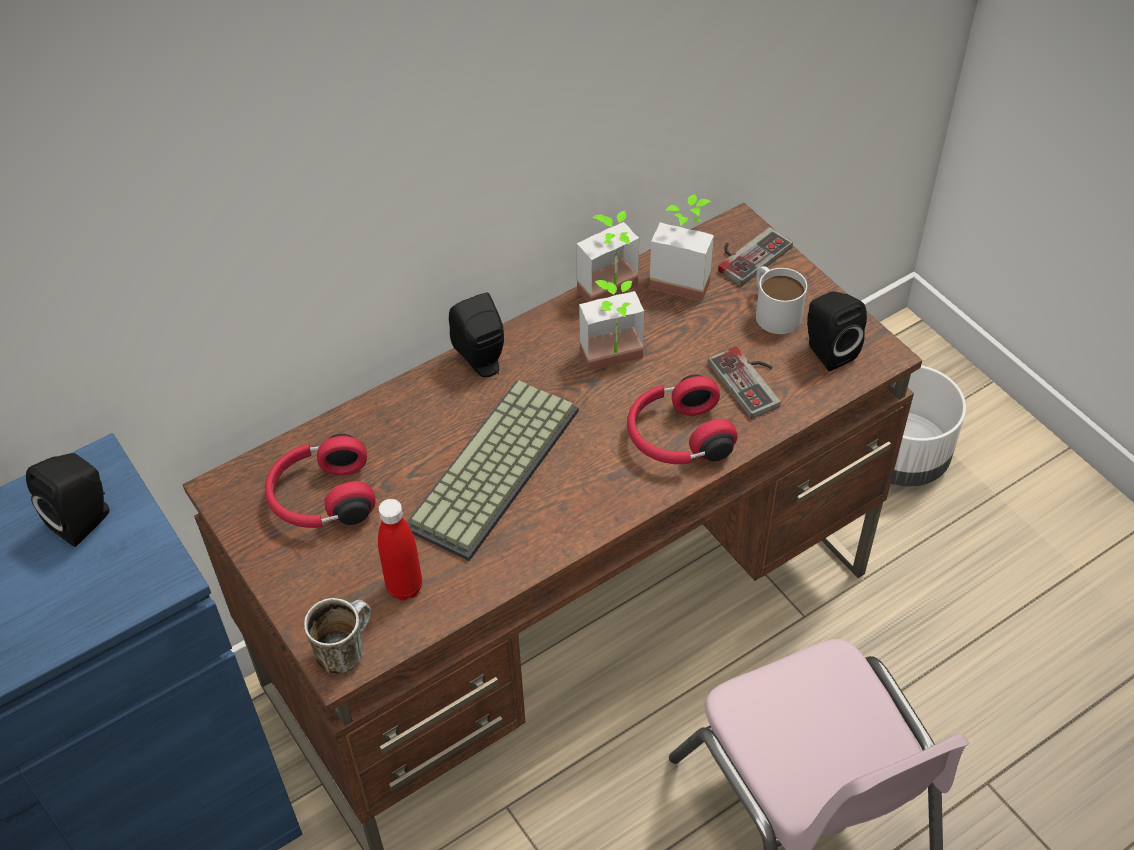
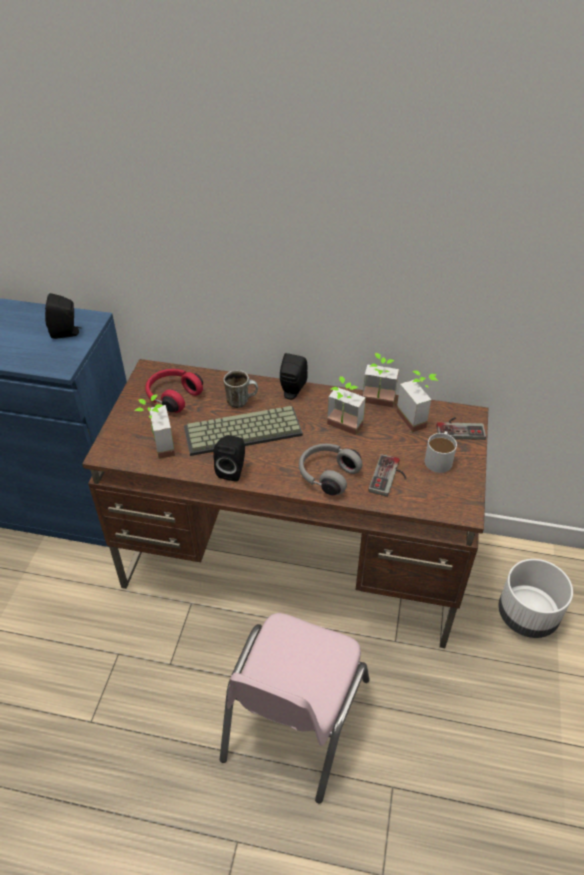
camera: 45 degrees right, 5 degrees down
(345, 649) = (111, 451): mug -> mug (241, 401)
(404, 587) = (157, 447): red bottle -> potted plant
(677, 438) = (327, 475): red headphones -> grey headphones
(827, 351) = (441, 491): black speaker -> black speaker (232, 470)

